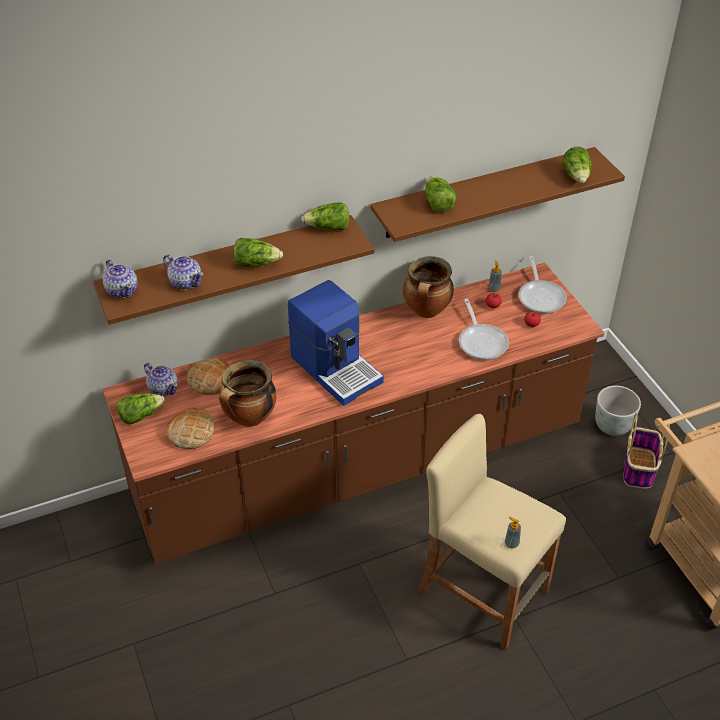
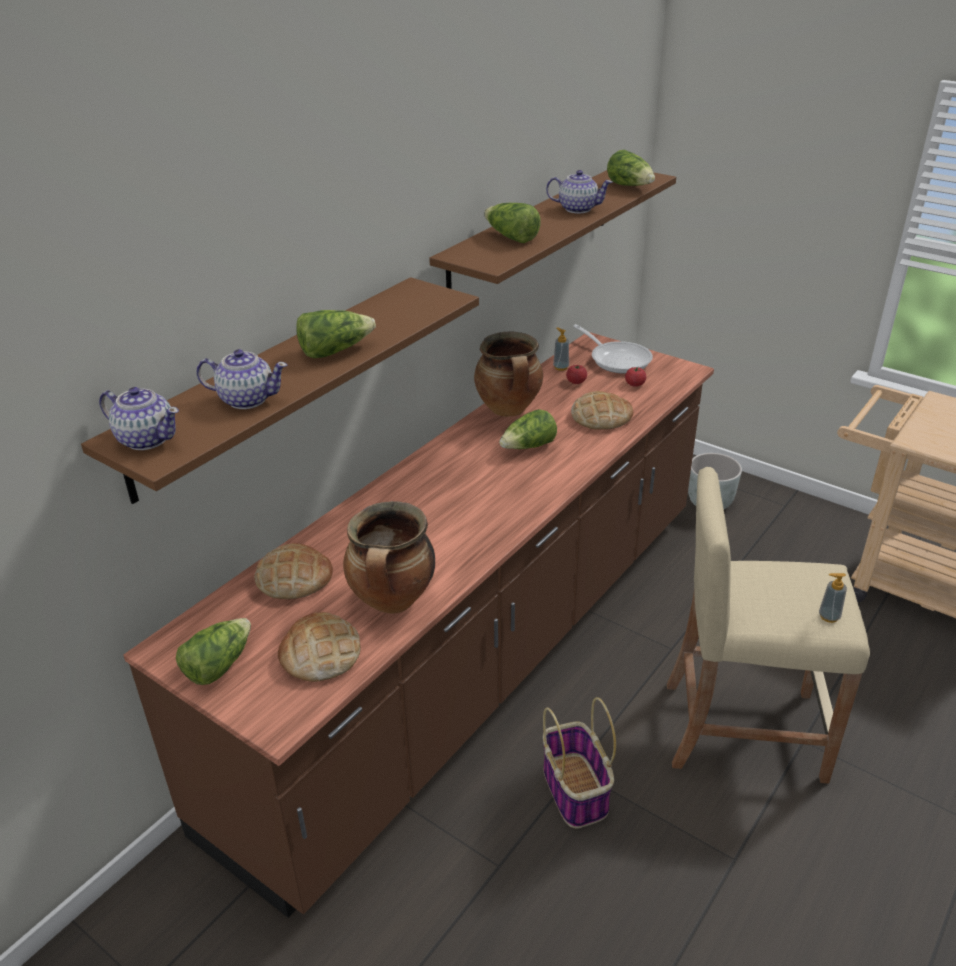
camera: 30 degrees left, 10 degrees down
(163, 388) = (228, 616): teapot -> teapot (577, 209)
(328, 228) = (396, 294): lettuce -> lettuce (528, 447)
(336, 368) = (458, 501): coffee machine -> none
(482, 341) = (601, 416): frying pan -> bread
(639, 469) = (772, 531): basket -> basket (576, 791)

